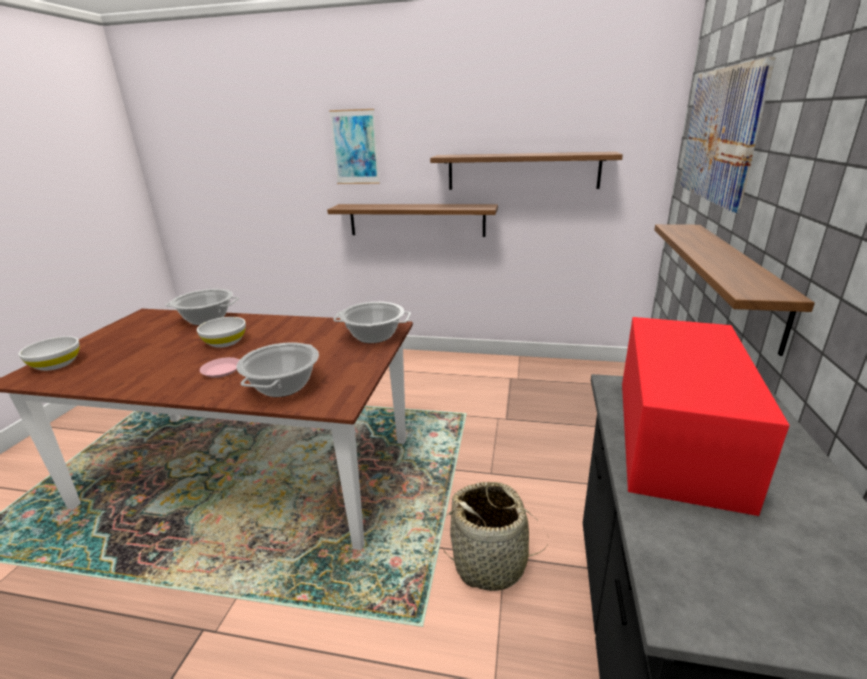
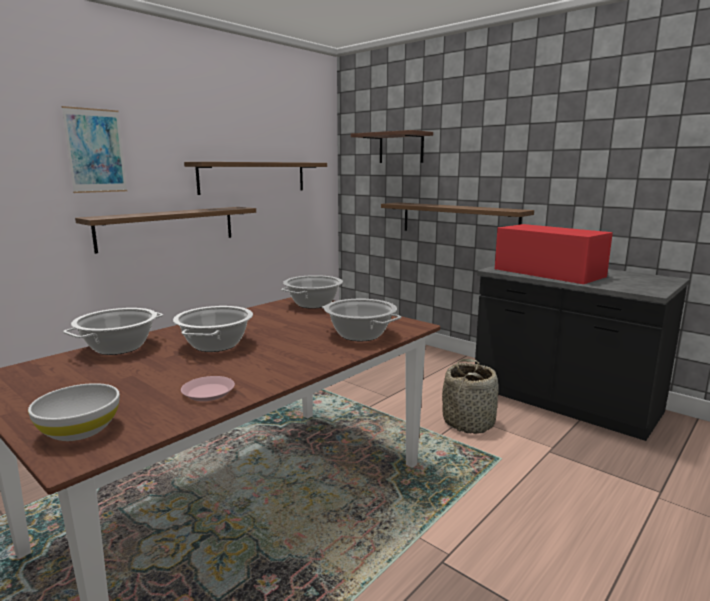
camera: 60 degrees left, 10 degrees down
(221, 370) = (288, 350): pink plate -> pink plate (208, 392)
(225, 342) = (215, 345): white bowl -> cooking pot
(720, 135) = (401, 148): picture -> brown shelf

